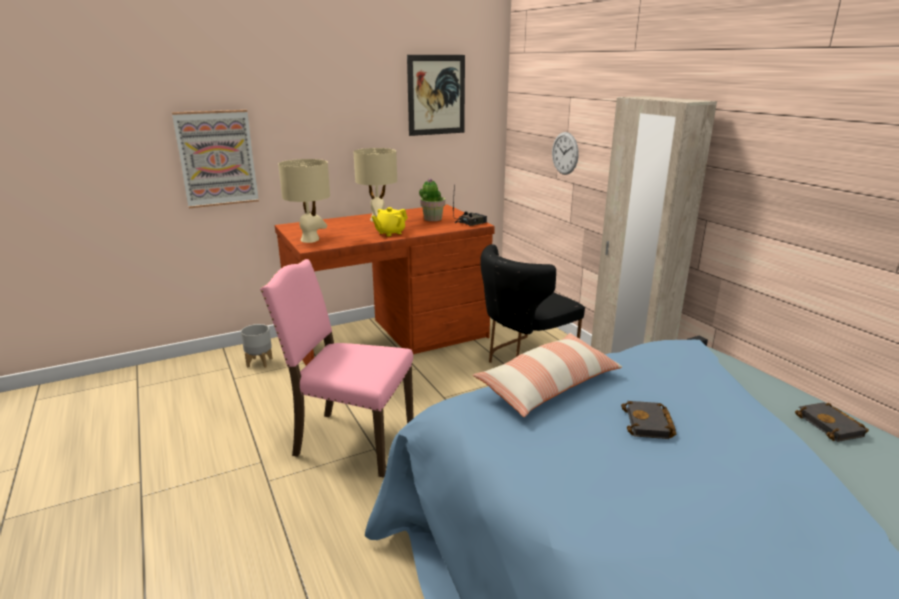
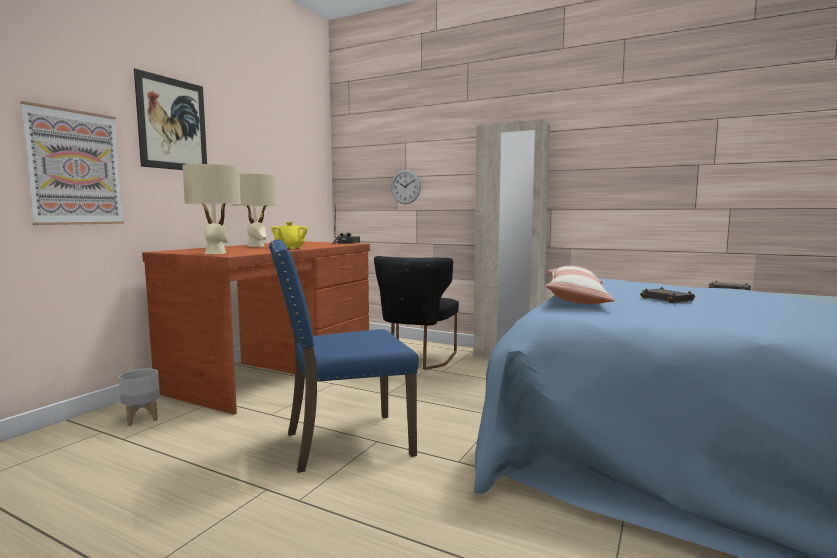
camera: 35 degrees left, 15 degrees down
(351, 440) = (345, 443): pink chair -> blue chair
(432, 219) = (307, 244): potted plant -> none
(436, 95) = (283, 139): picture -> picture (172, 124)

